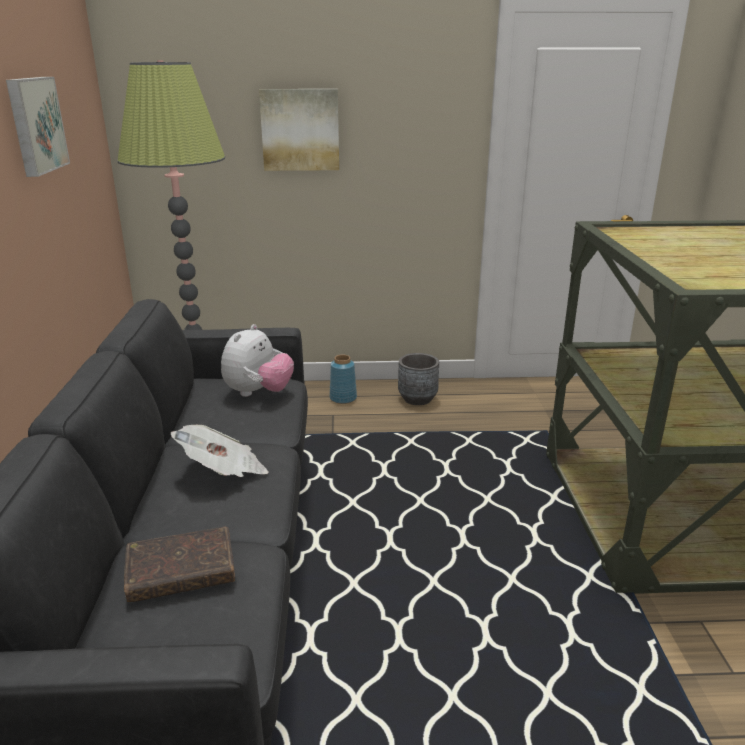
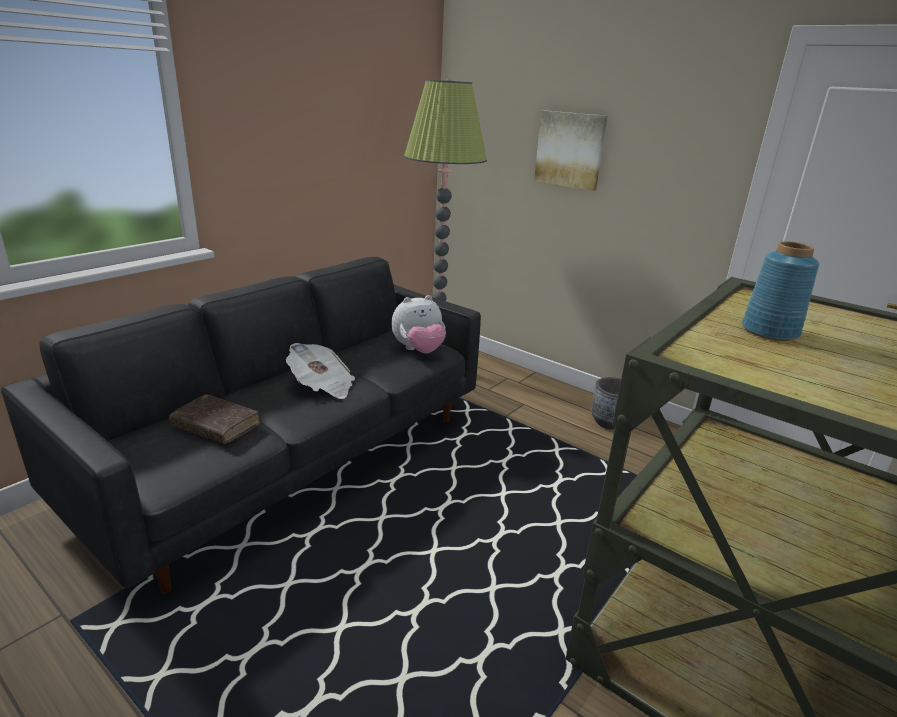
camera: 40 degrees right, 0 degrees up
(35, 125) = (340, 118): picture -> none
(343, 398) = (548, 396): blue vase -> blue vase (770, 331)

